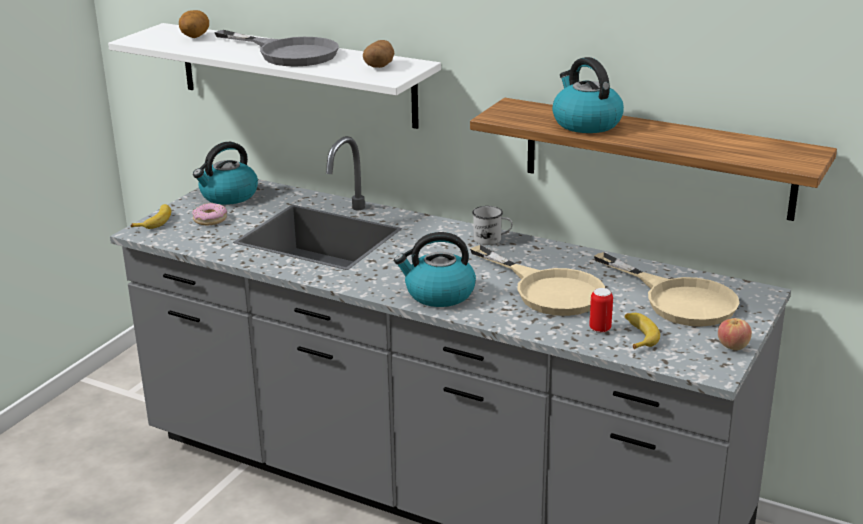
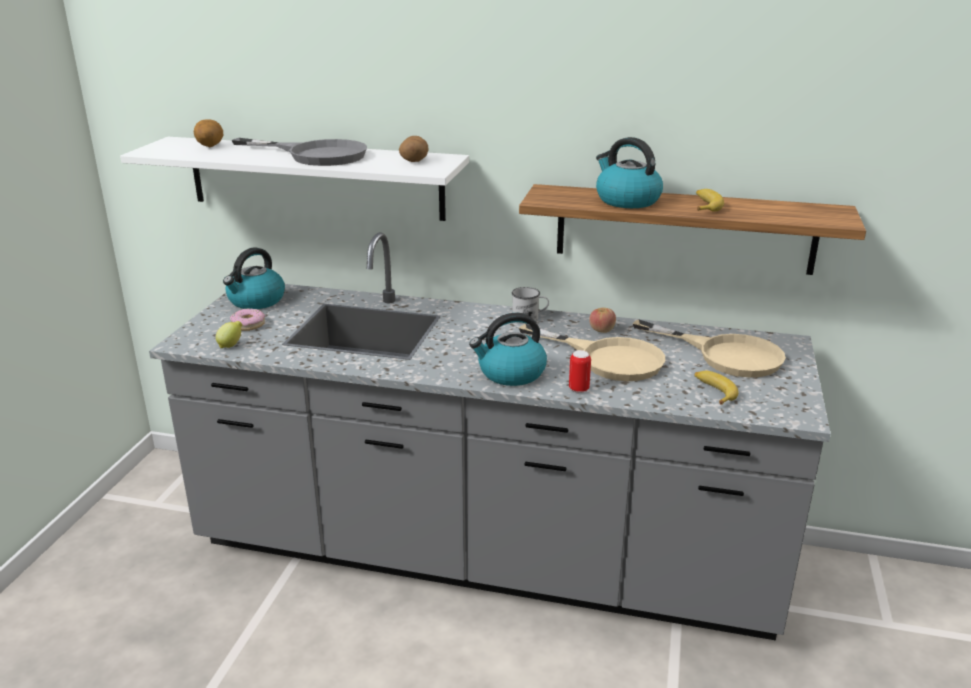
camera: 15 degrees left, 0 degrees up
(155, 221) = (191, 331): banana -> banana (705, 206)
(185, 238) = (231, 345): none -> lemon
(600, 329) = (676, 389): can -> can (578, 389)
(733, 346) = (800, 391): apple -> apple (601, 330)

